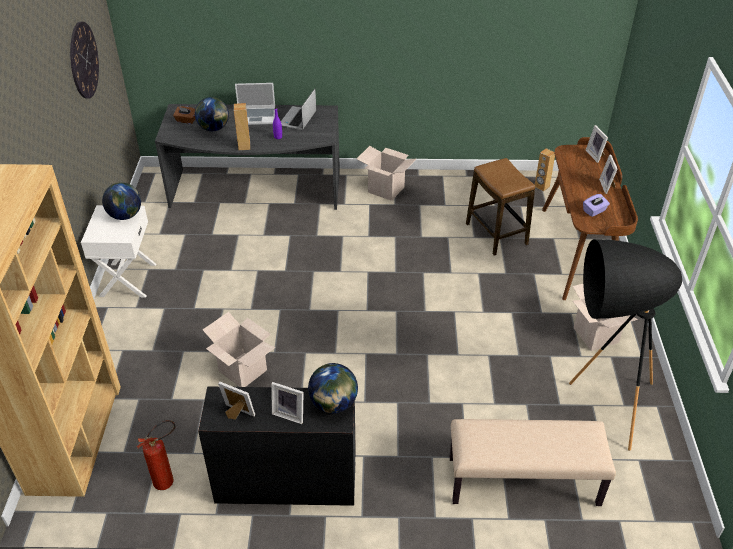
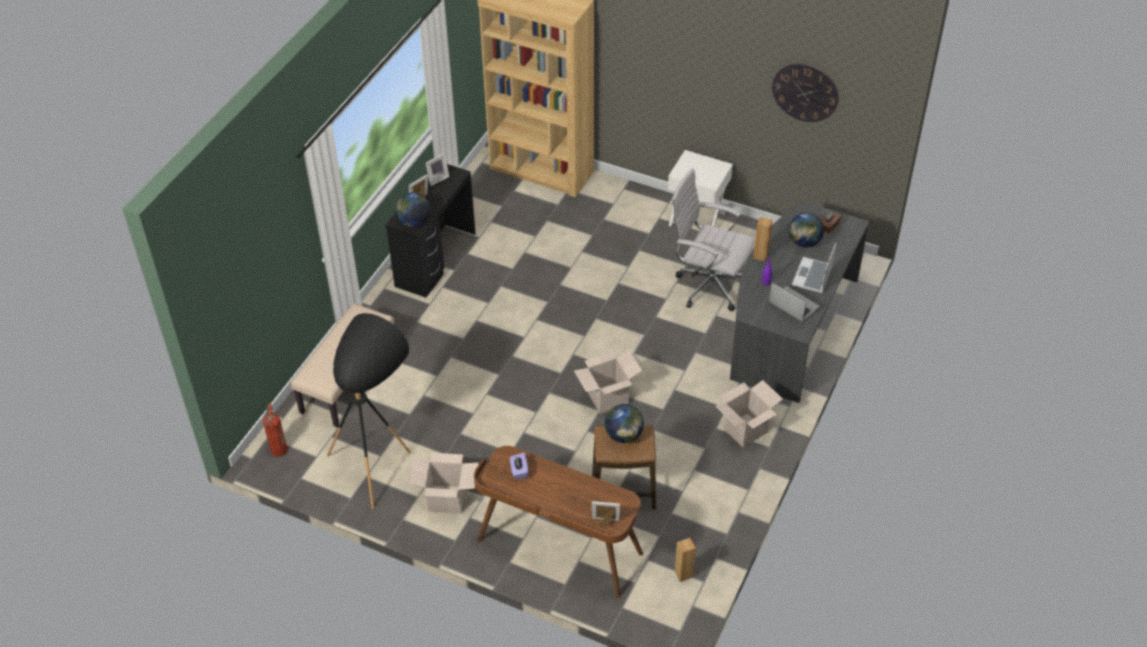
camera: 115 degrees right, 5 degrees up
(125, 215) = (707, 177): globe -> globe (624, 435)
(168, 480) = (476, 206): fire extinguisher -> fire extinguisher (278, 454)
(226, 249) = (707, 286): none -> white office chair
(243, 370) = (551, 262): cardboard box -> cardboard box (607, 398)
(607, 186) = (549, 503): picture frame -> none

